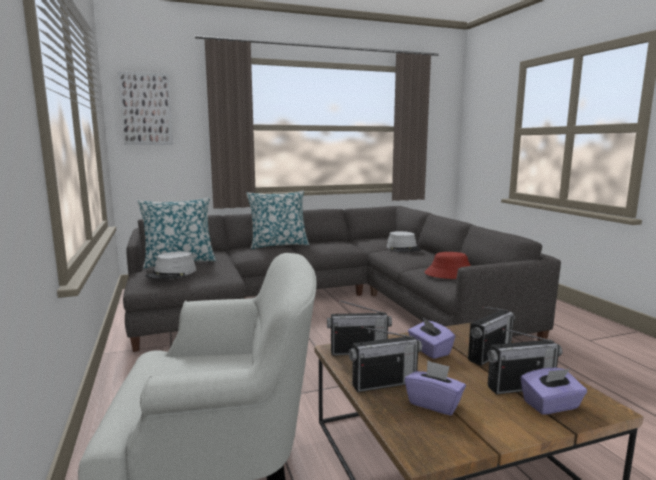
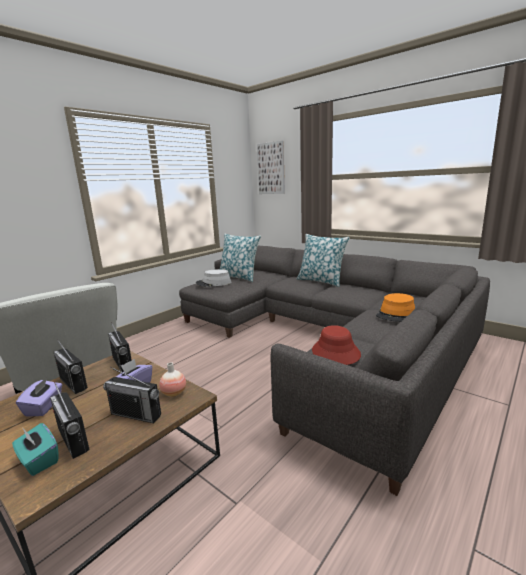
camera: 60 degrees right, 5 degrees up
(403, 248) = (396, 314): grey hat -> orange hat
(460, 335) = (174, 393): none -> vase
(551, 405) = (39, 460): purple tissue box -> turquoise tissue box

